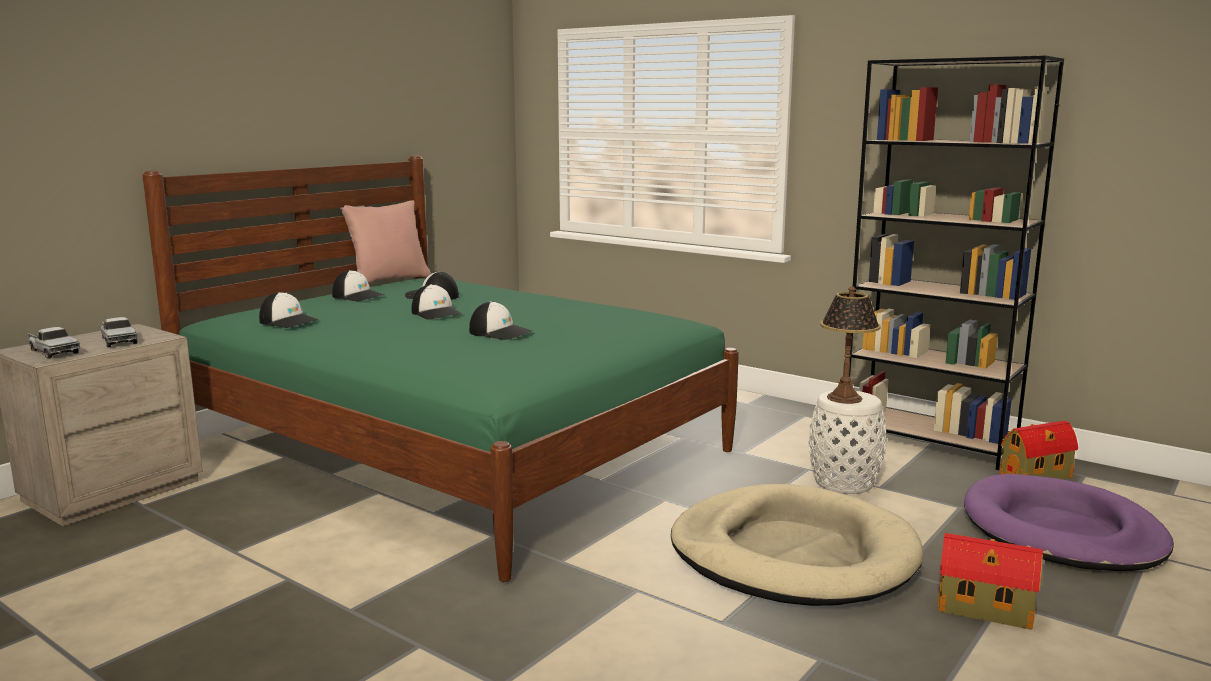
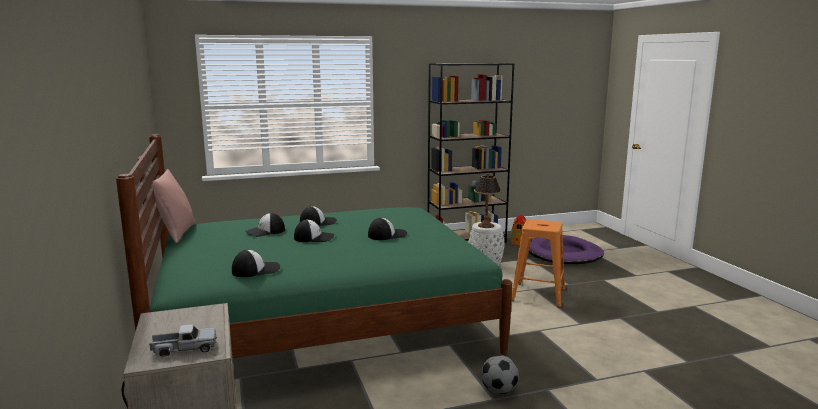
camera: 55 degrees left, 0 degrees up
(118, 340) = (193, 324): toy truck -> none
(358, 296) = (220, 245): cap -> cap (318, 222)
(379, 607) = (498, 390): none -> football
(792, 554) = (538, 295): beige dog bed -> orange stool
(987, 611) = (607, 284): toy house -> none

